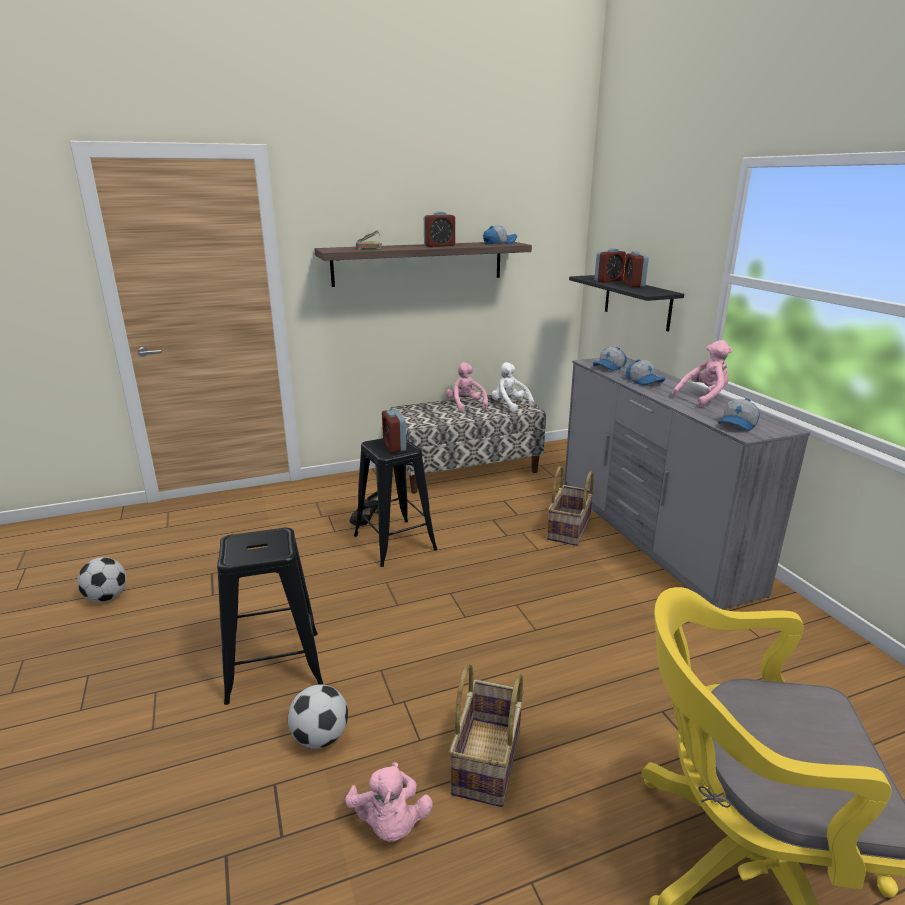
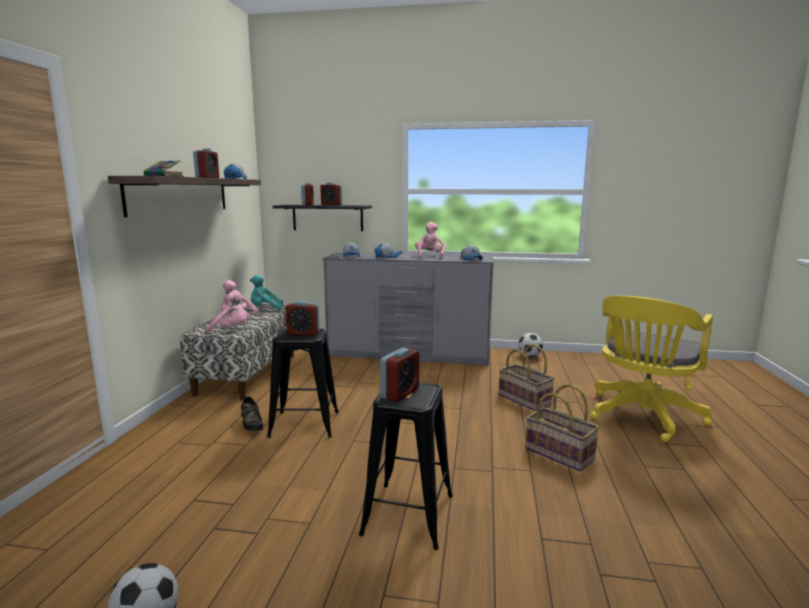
camera: 60 degrees left, 10 degrees down
(252, 541) = (400, 393): none -> alarm clock
(320, 737) = (506, 508): football -> football (530, 356)
(390, 823) = (594, 498): pink plush toy -> pink plush toy (231, 329)
(509, 405) = (265, 309): white plush toy -> turquoise plush toy
(569, 529) = (374, 369): basket -> basket (525, 399)

